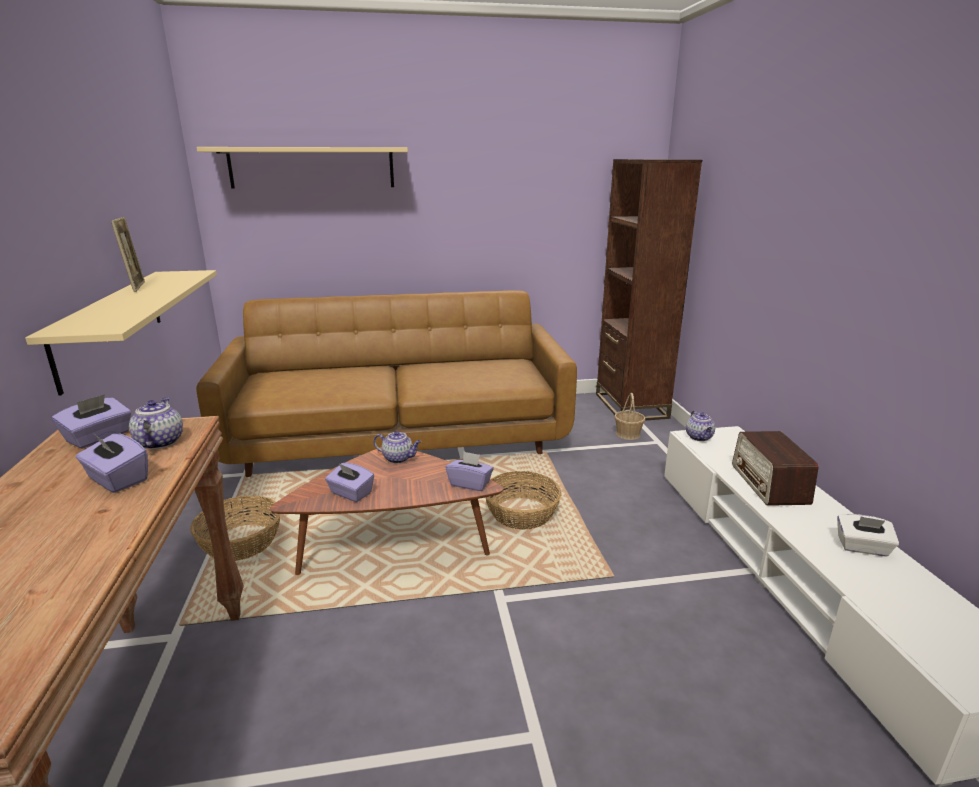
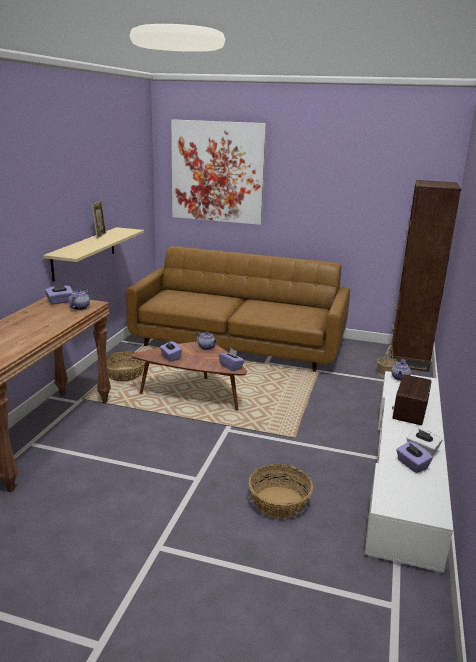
camera: 25 degrees right, 0 degrees up
(117, 480) = (57, 317): purple tissue box -> purple tissue box (412, 465)
(312, 168) = (217, 172): beige shelf -> picture
(521, 514) = (273, 398): basket -> basket (279, 502)

